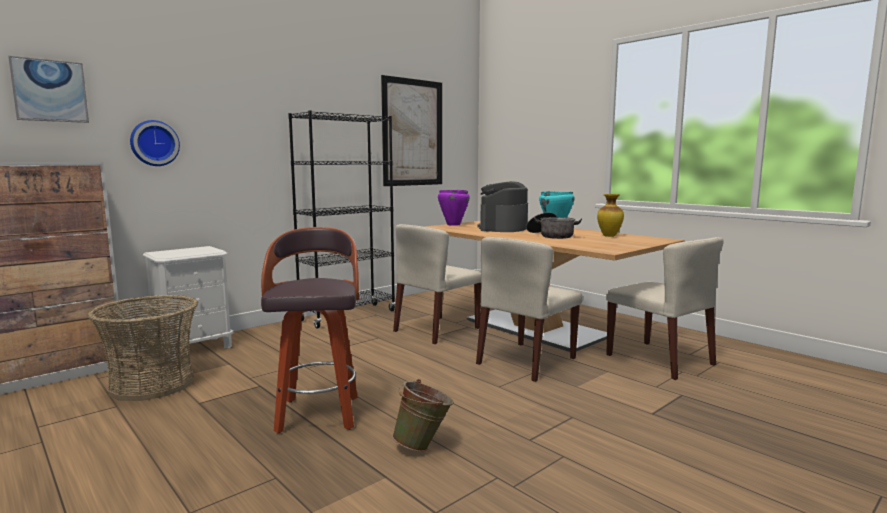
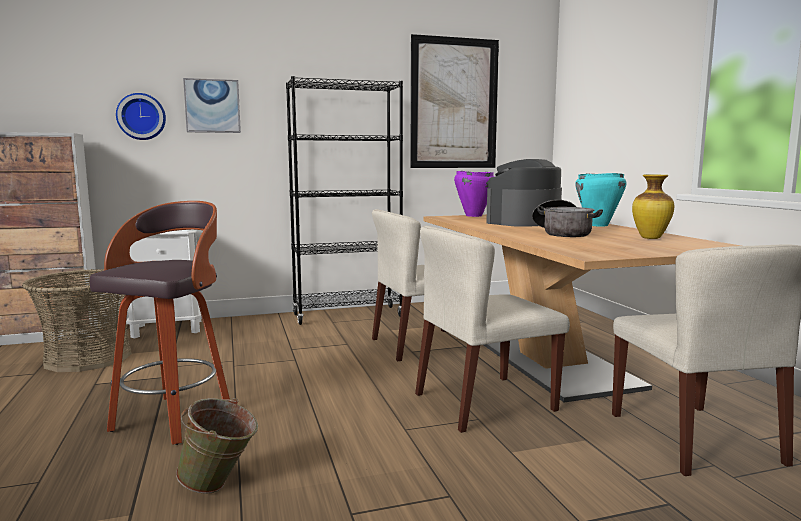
camera: 25 degrees right, 0 degrees up
(50, 91) = (44, 66): picture -> picture (212, 106)

